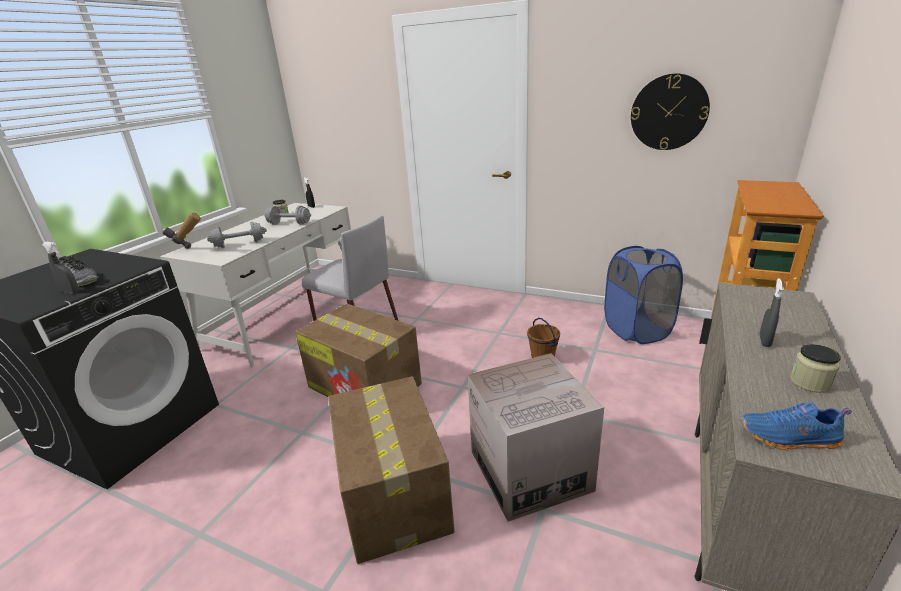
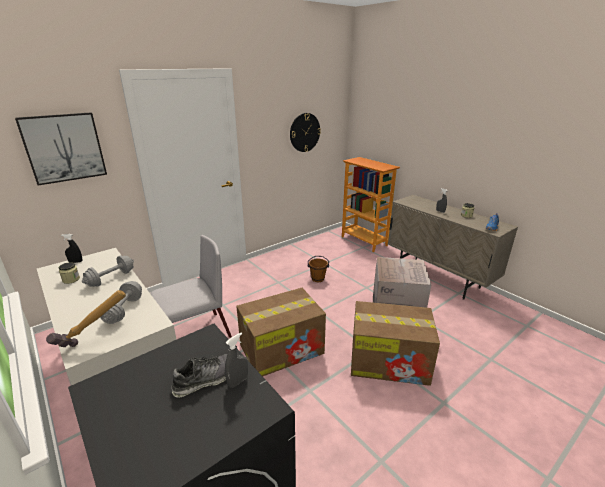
camera: 65 degrees left, 0 degrees up
(344, 100) = (64, 148): none -> picture
(636, 330) = (320, 247): blue laundry basket -> none

